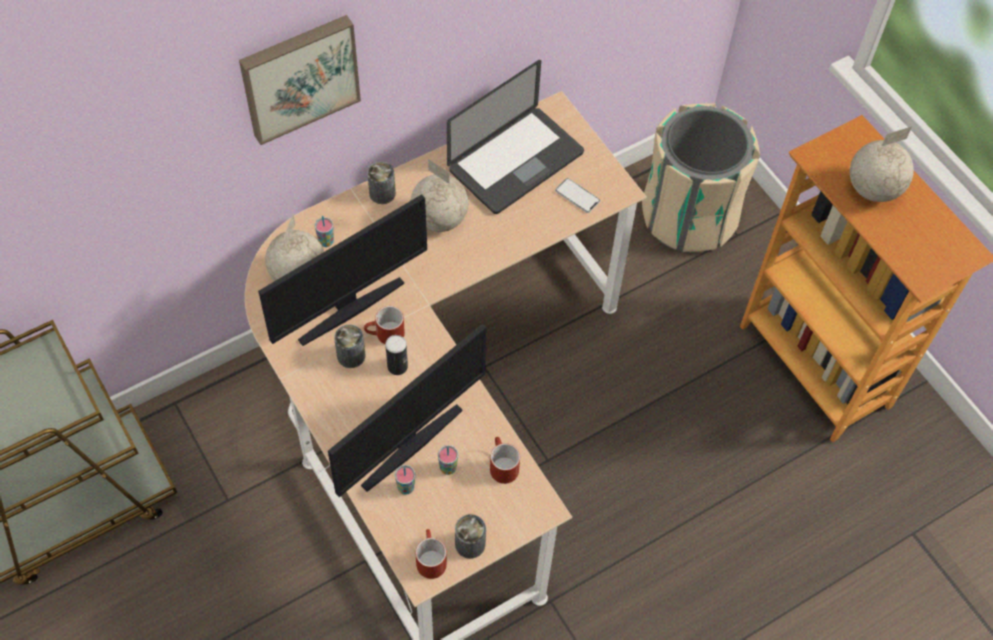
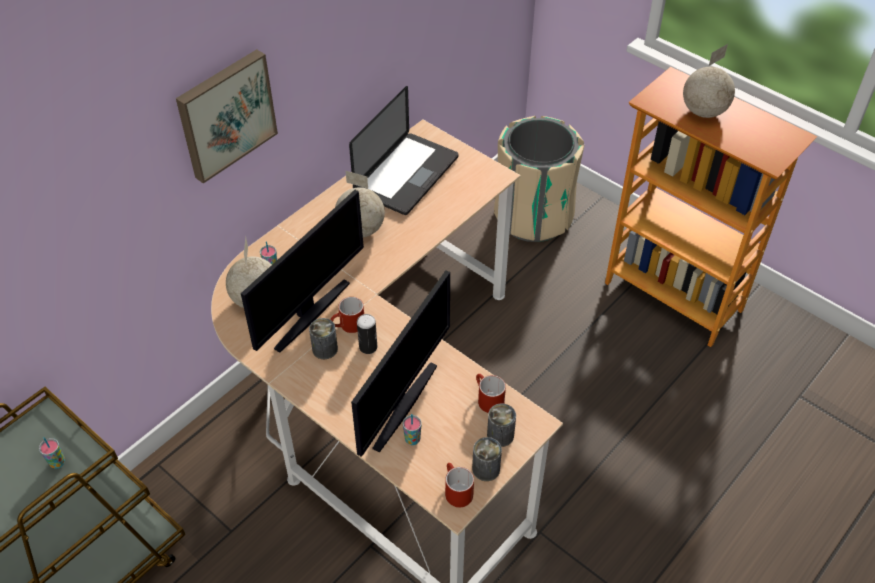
camera: 15 degrees left, 10 degrees down
(382, 193) = (305, 222): can -> can (500, 435)
(448, 468) = (442, 414): cup -> cup (57, 463)
(577, 196) = (466, 187): phone -> none

